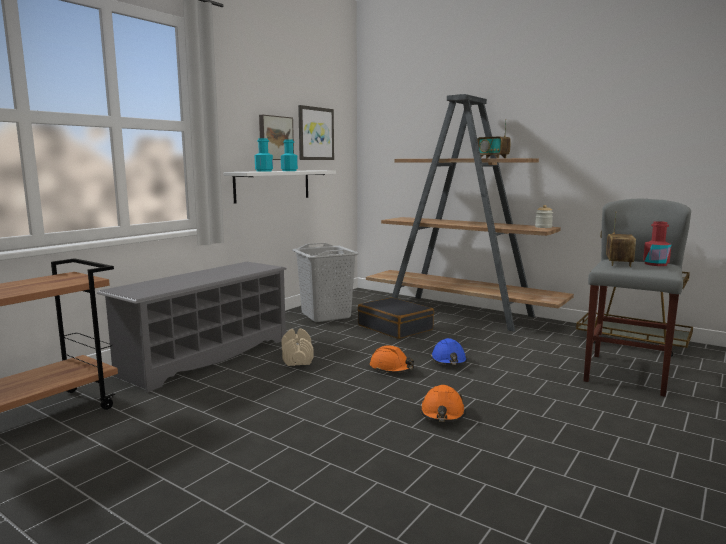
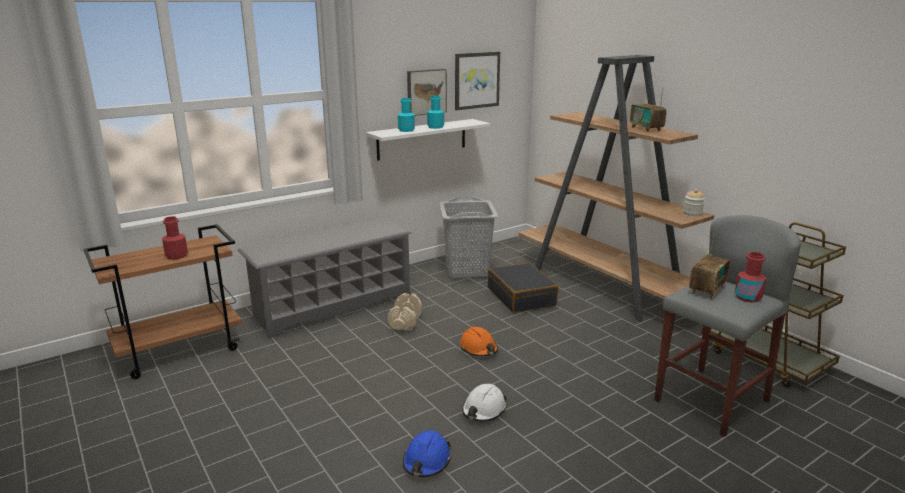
camera: 20 degrees right, 10 degrees up
(36, 287) = (176, 256): none -> red bottle
(442, 414) = (484, 410): orange hard hat -> white hard hat
(449, 361) = (540, 349): blue hard hat -> blue hard hat (426, 461)

